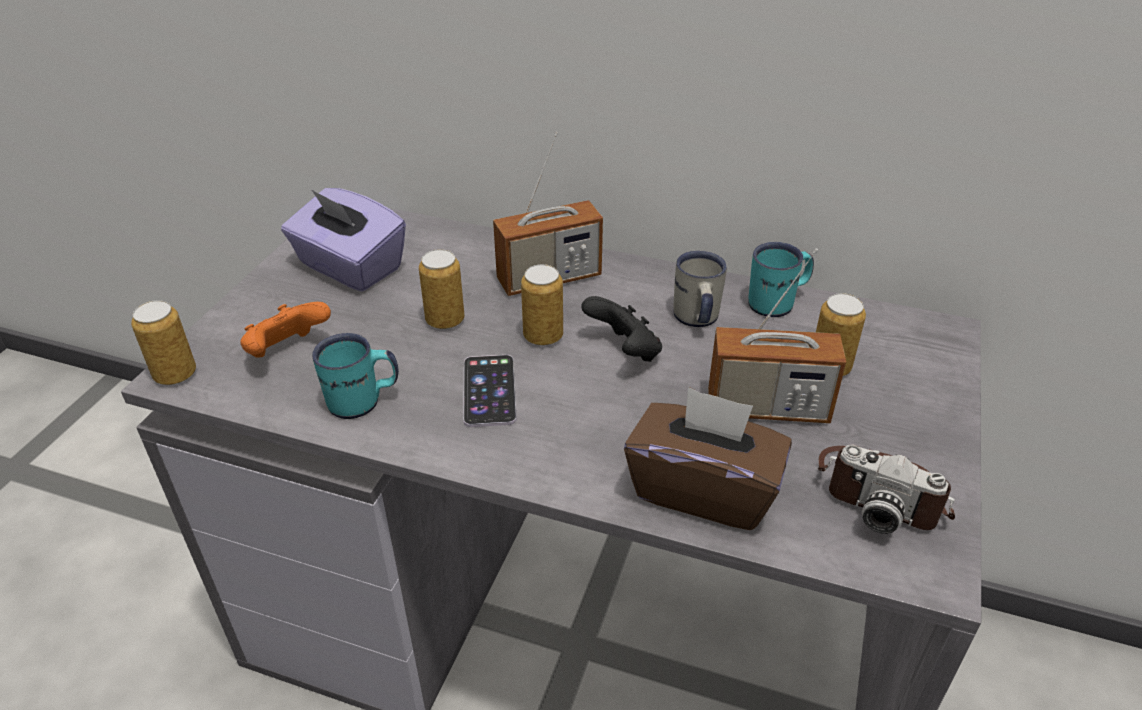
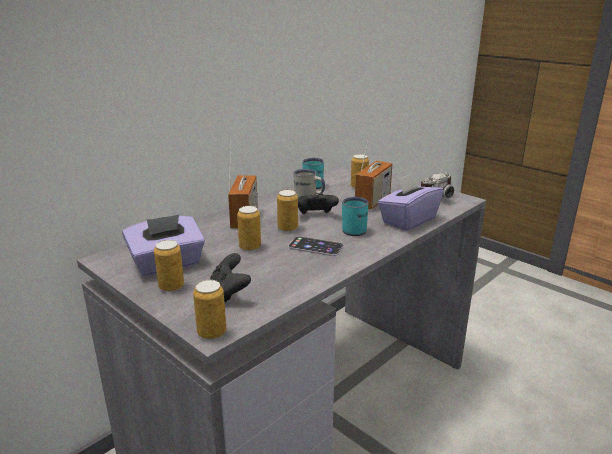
camera: 65 degrees left, 15 degrees down
(286, 295) = (171, 287): none -> can
(287, 351) = (229, 293): orange game controller -> black game controller
(363, 402) = (295, 277): turquoise mug -> turquoise mug (355, 229)
(703, 489) = (408, 220): brown tissue box -> purple tissue box

